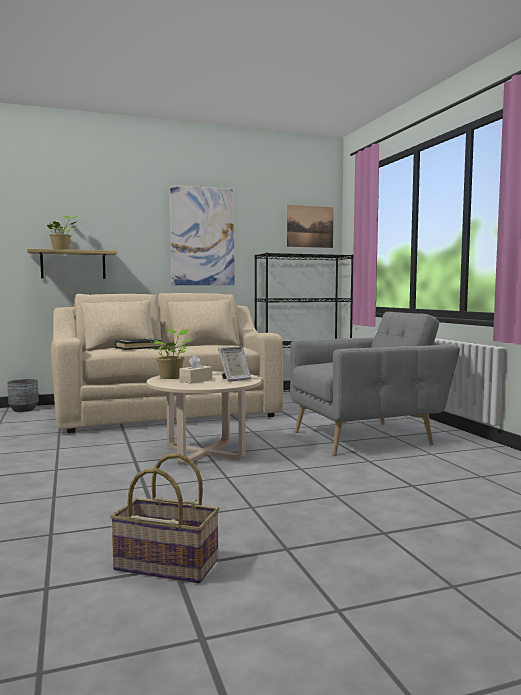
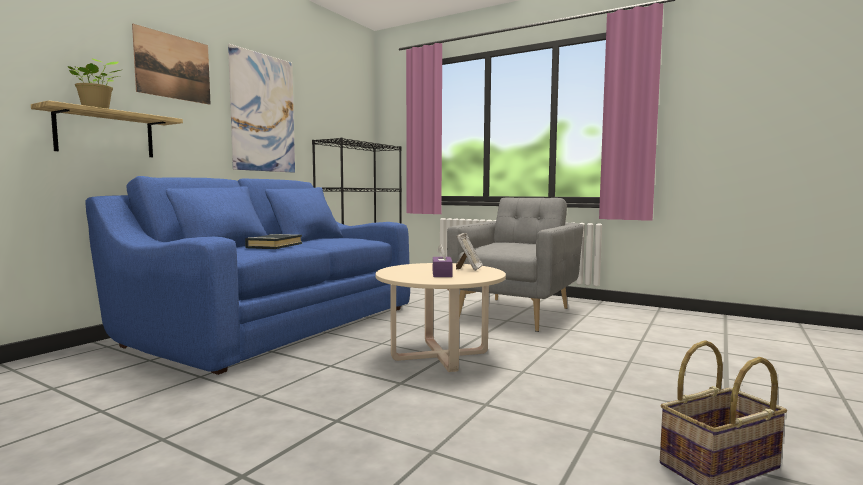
camera: 40 degrees left, 0 degrees up
(24, 410) = (46, 361): grey planter -> none
(166, 411) = (274, 324): beige sofa -> blue sofa
(171, 377) = (402, 274): potted plant -> none
(196, 380) = (442, 274): beige tissue box -> purple tissue box
(310, 226) = (353, 115): picture -> picture (173, 67)

